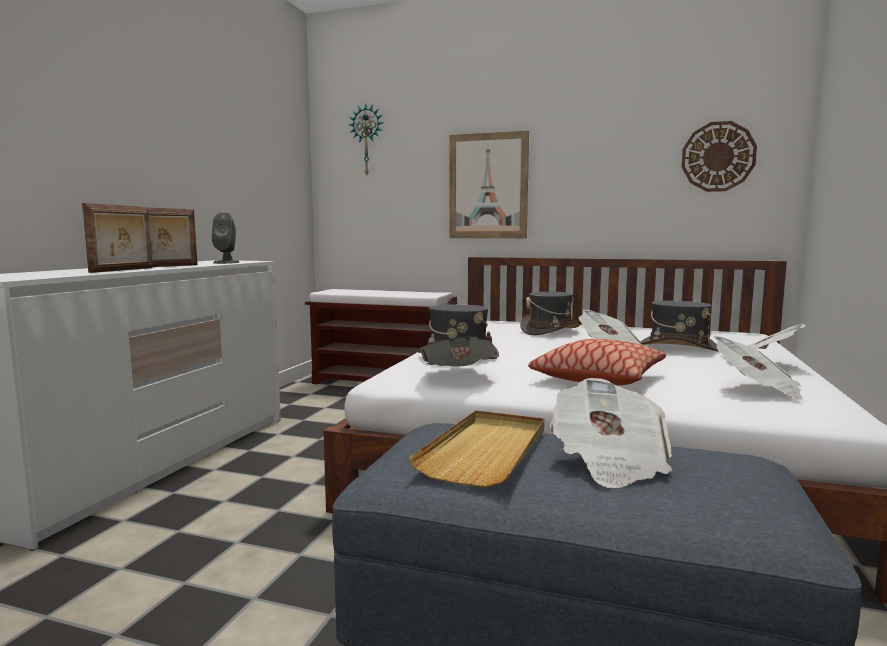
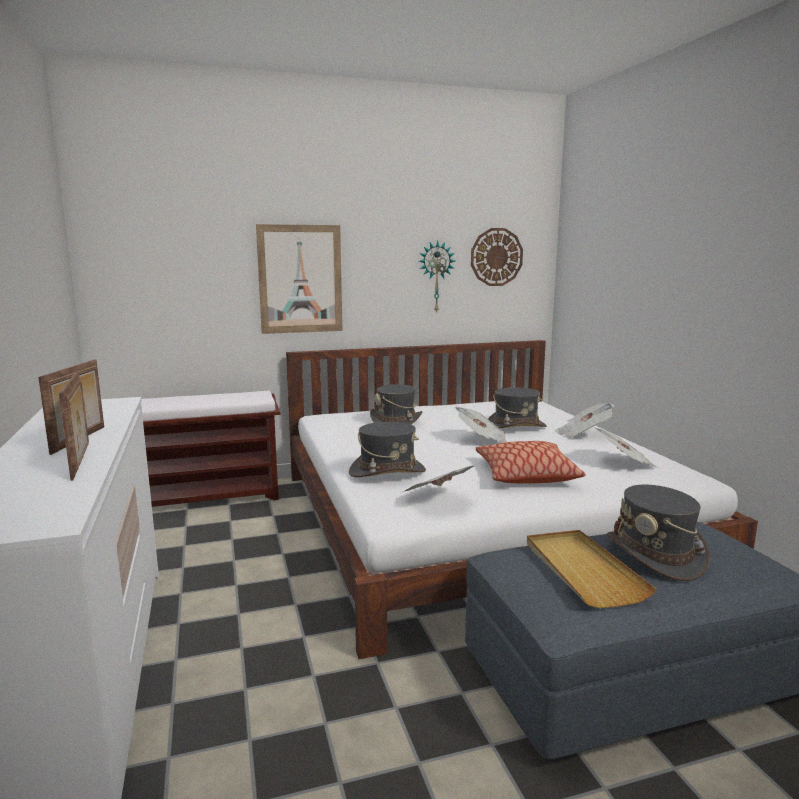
camera: 35 degrees left, 5 degrees up
(226, 262) = (108, 412): grey speaker -> none
(367, 140) = (151, 224): wall clock -> wall clock (435, 277)
(609, 462) = (655, 555): newspaper -> grey hat

